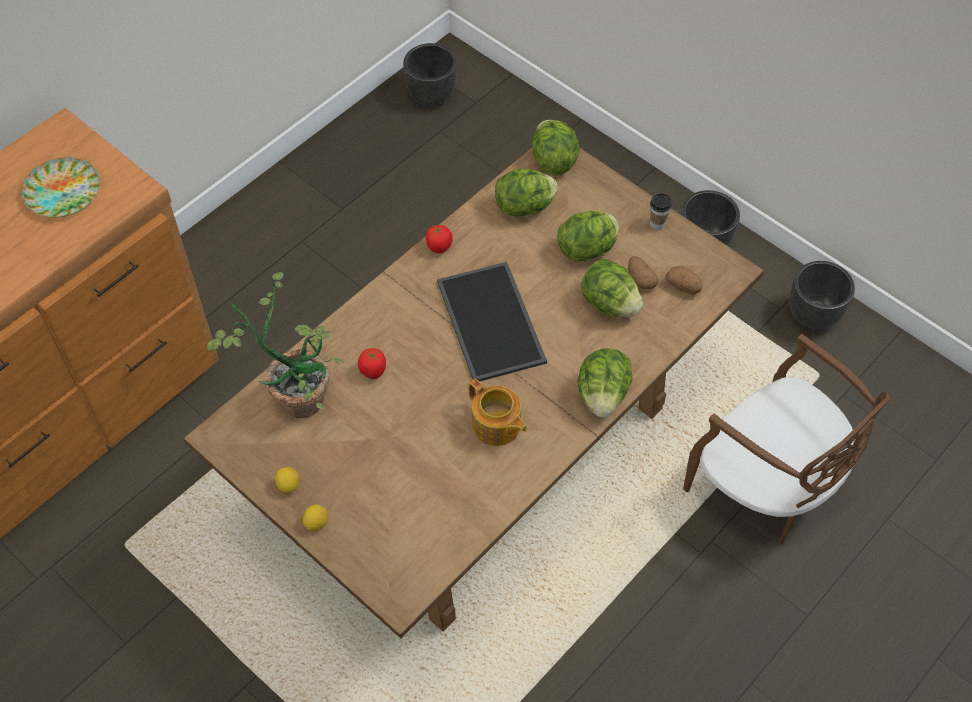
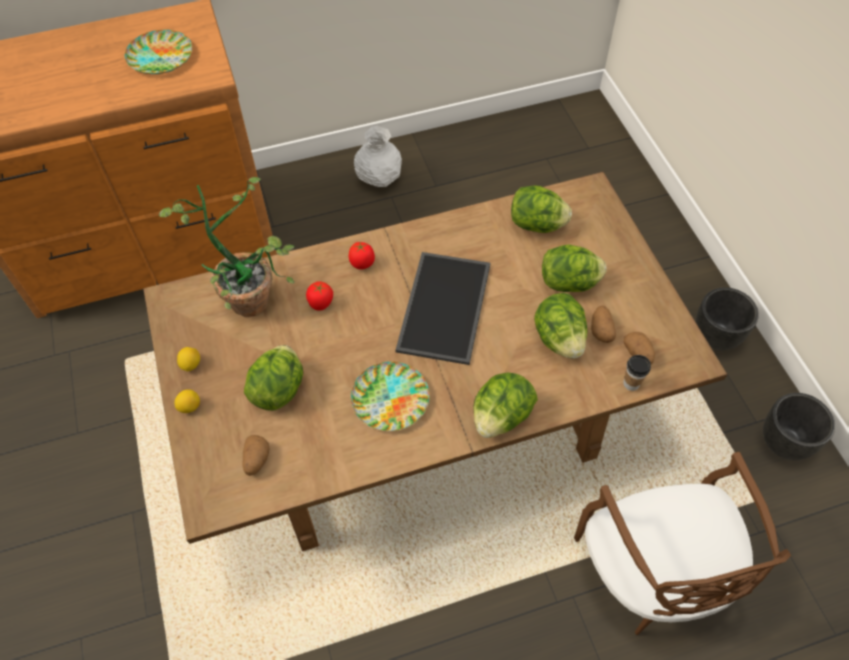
camera: 30 degrees right, 0 degrees up
(276, 226) = (380, 178): none -> white vase
(414, 537) = (256, 460): none -> potato
(431, 97) = (555, 130): black planter -> none
(439, 247) = (443, 227): tomato -> tomato (362, 263)
(496, 426) = (389, 399): teapot -> plate
(553, 160) = (586, 196): lettuce -> lettuce (279, 389)
(657, 224) = (647, 288): cup -> cup (631, 383)

